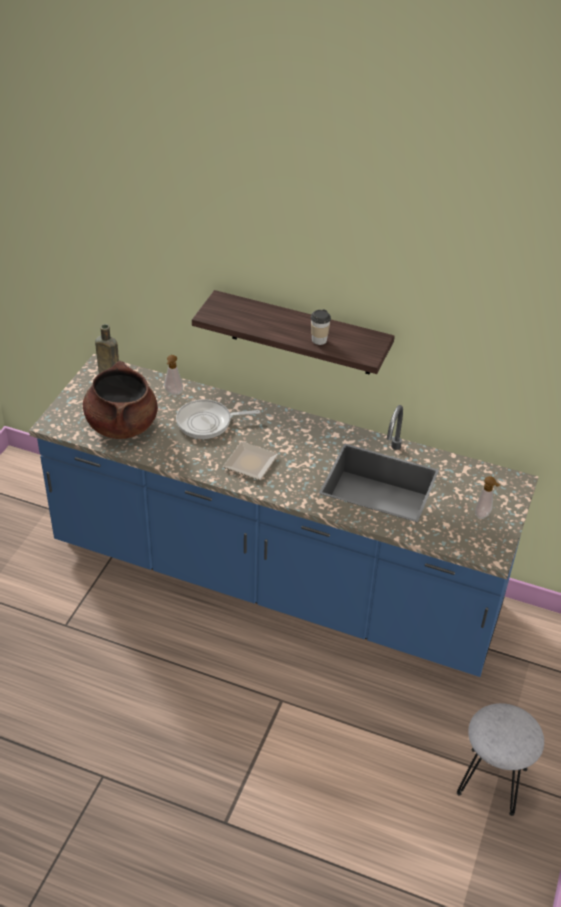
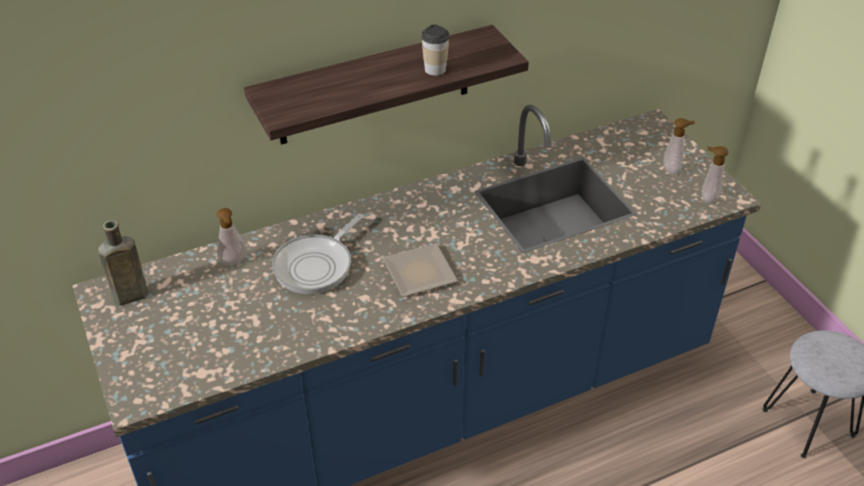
camera: 45 degrees left, 0 degrees up
(121, 425) = (224, 337): brown cooking pot -> none
(477, 545) = (707, 197): none -> soap dispenser

